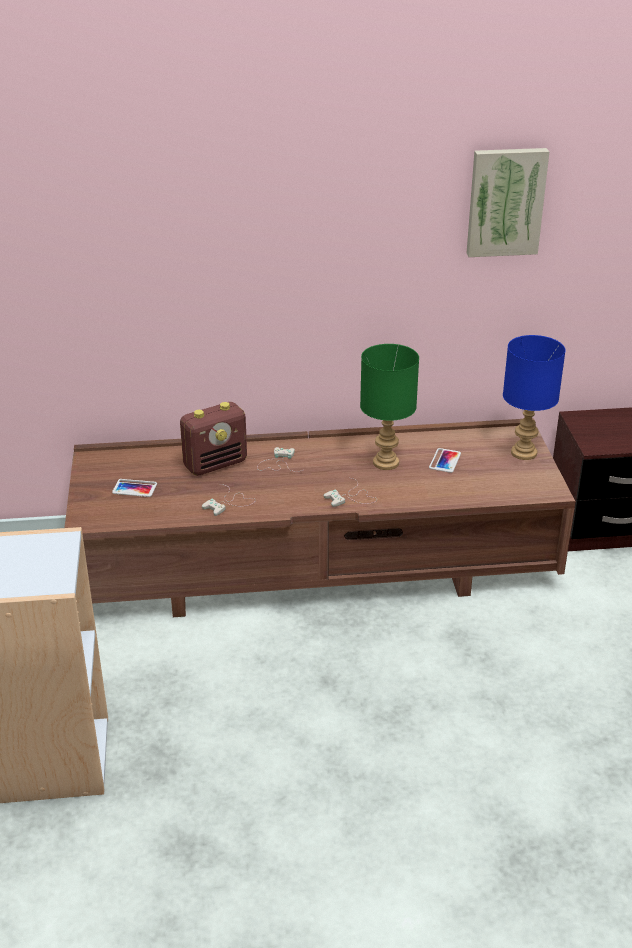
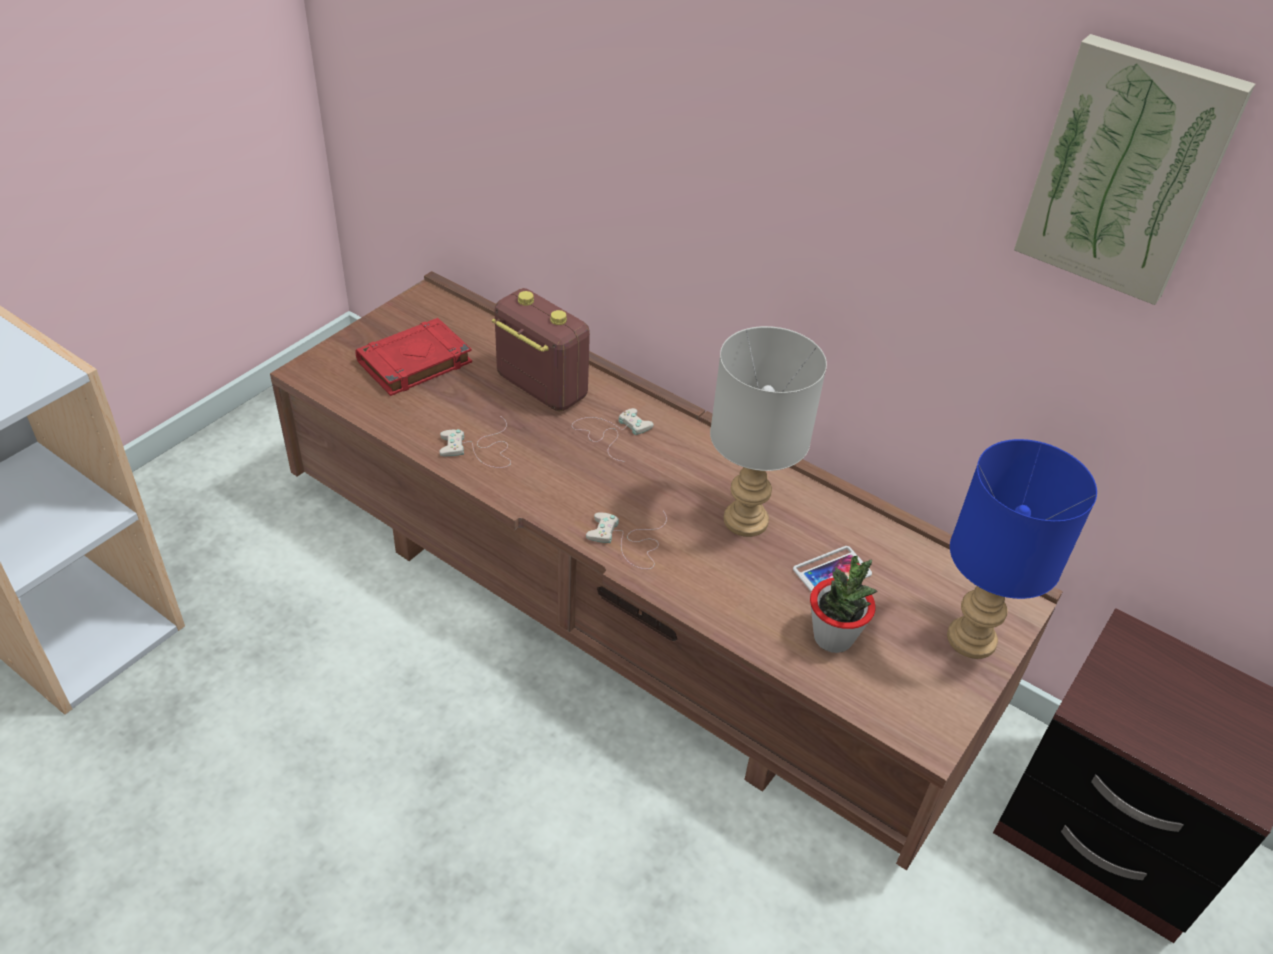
camera: 40 degrees right, 10 degrees up
(134, 488) = (414, 363): phone -> red book
(216, 464) = (540, 387): radio -> radio turned 150 degrees counterclockwise
(385, 463) = (743, 520): green table lamp -> grey table lamp
(477, 482) = (833, 637): none -> potted plant

